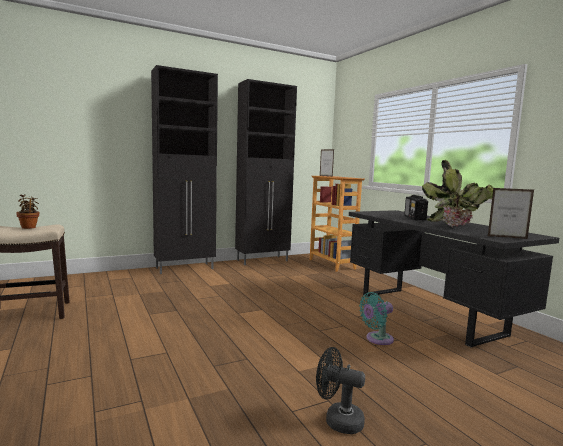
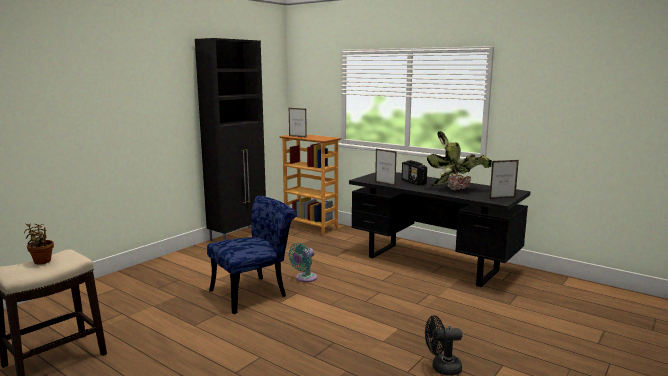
camera: 25 degrees left, 5 degrees up
(185, 268) = (165, 263): black cabinet -> none
(226, 301) = (254, 293): none -> blue chair
(377, 339) = (414, 297): turquoise fan -> turquoise fan (304, 278)
(380, 216) = (385, 184): none -> picture frame

